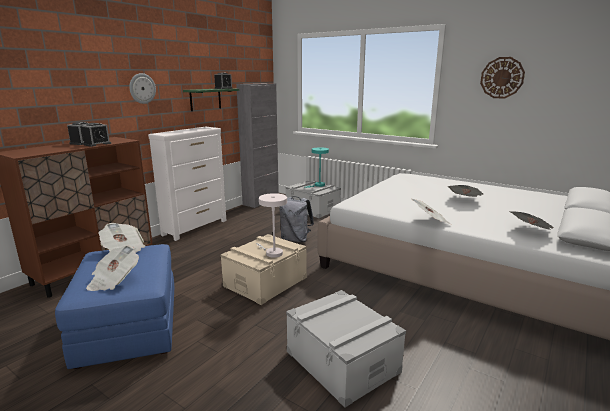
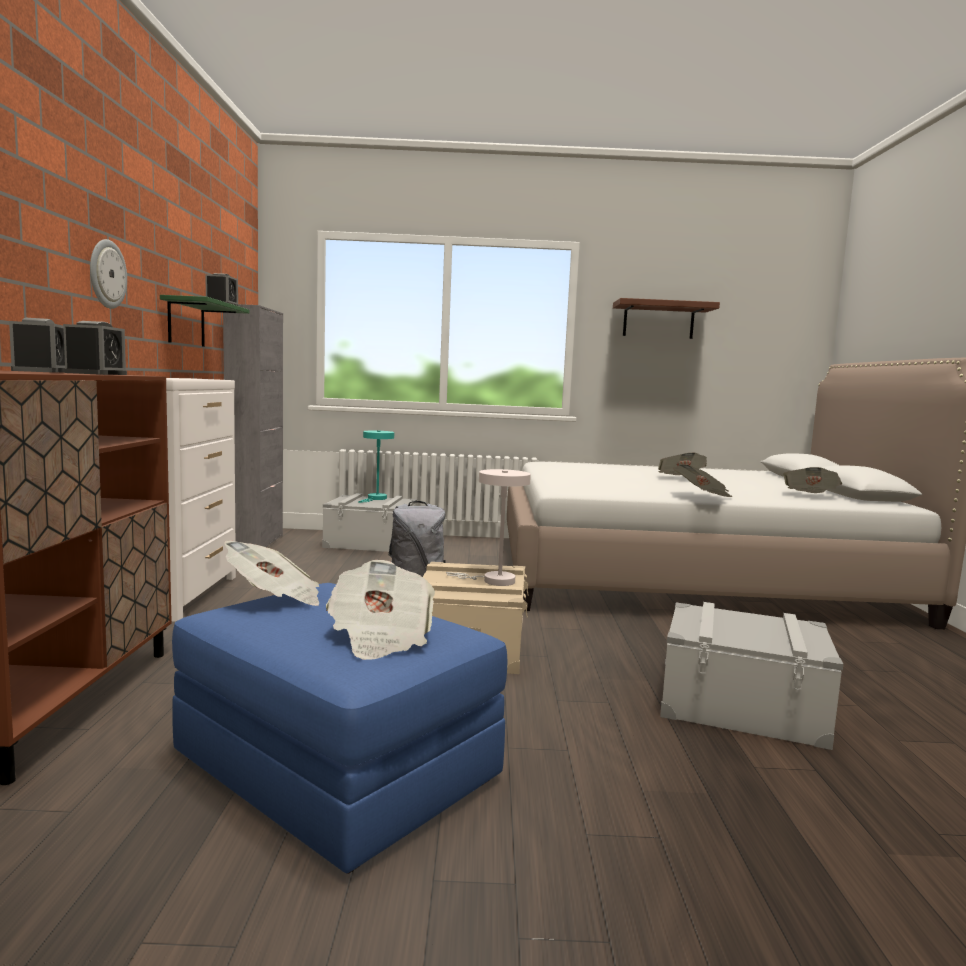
camera: 35 degrees left, 10 degrees down
(502, 77) = (658, 321): wall clock -> brown shelf

